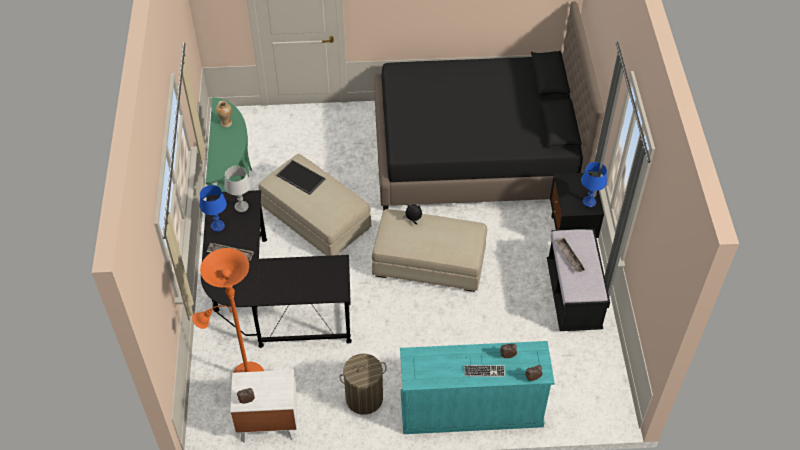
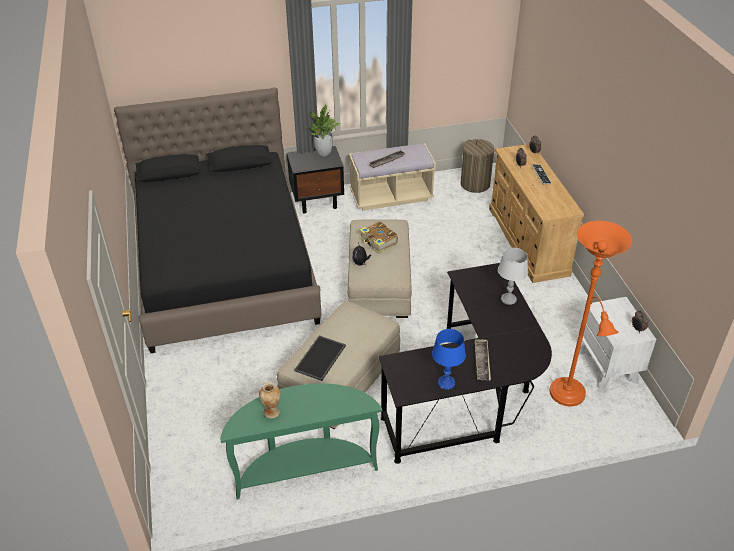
camera: 100 degrees left, 10 degrees down
(241, 206) = (409, 368): grey table lamp -> grey table lamp (508, 299)
(364, 398) = (548, 305): laundry basket -> laundry basket (475, 184)
(441, 236) = (378, 241): none -> book
(470, 410) = (528, 241): turquoise dresser -> beige dresser
(573, 296) = (391, 196): black bench -> beige bench
(589, 202) = (323, 153): blue table lamp -> potted plant

